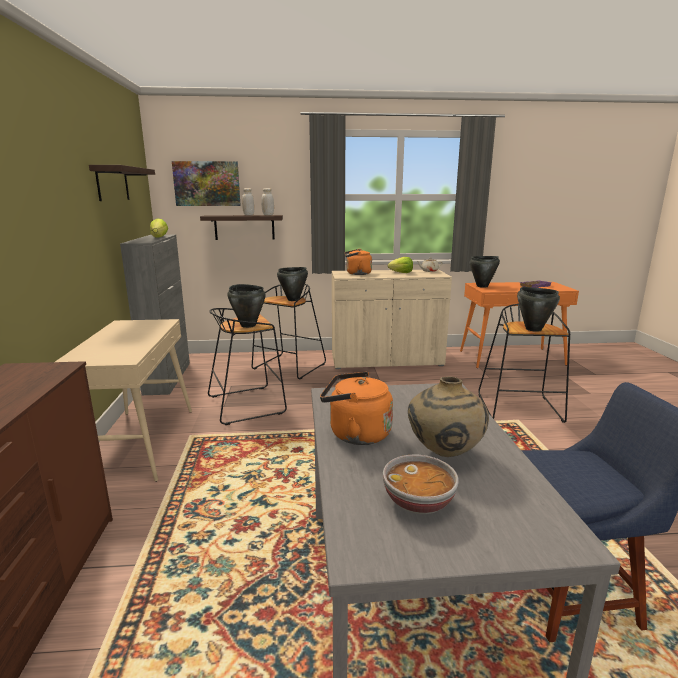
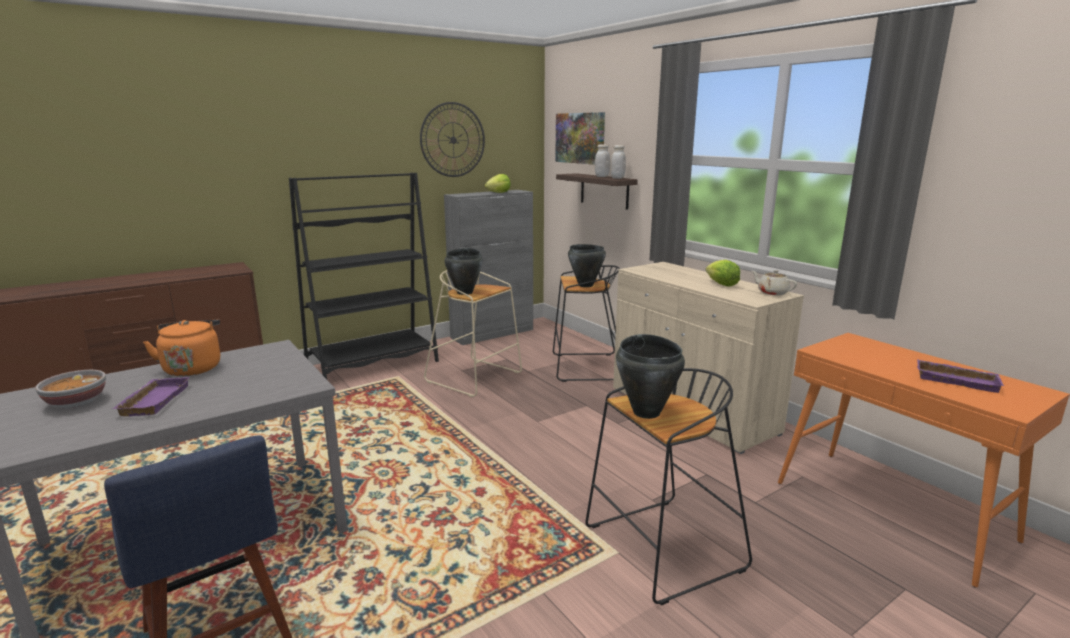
camera: 60 degrees right, 0 degrees up
(112, 184) = (453, 140): shelf -> wall clock
(139, 443) = (373, 365): beige console table -> black bookcase
(247, 404) = (476, 377): black stool -> beige stool
(357, 273) = (666, 271): orange kettle -> none
(444, 454) = (153, 400): beige vase -> purple tray
(482, 286) = (845, 345): black cooking pot -> none

